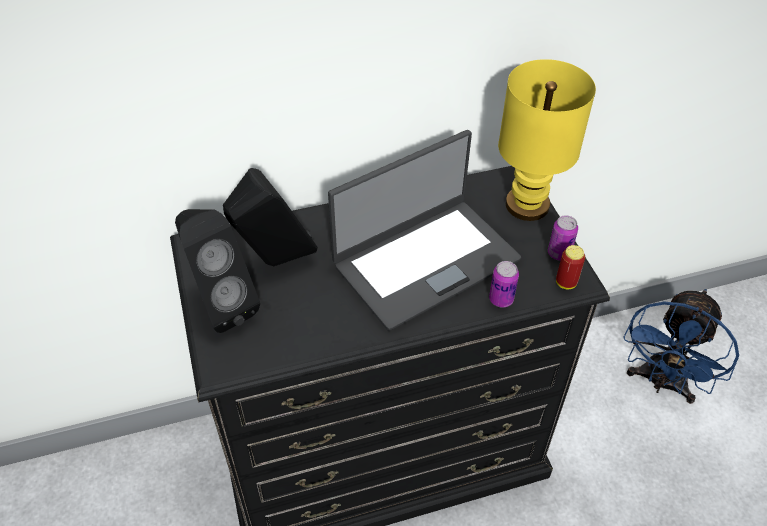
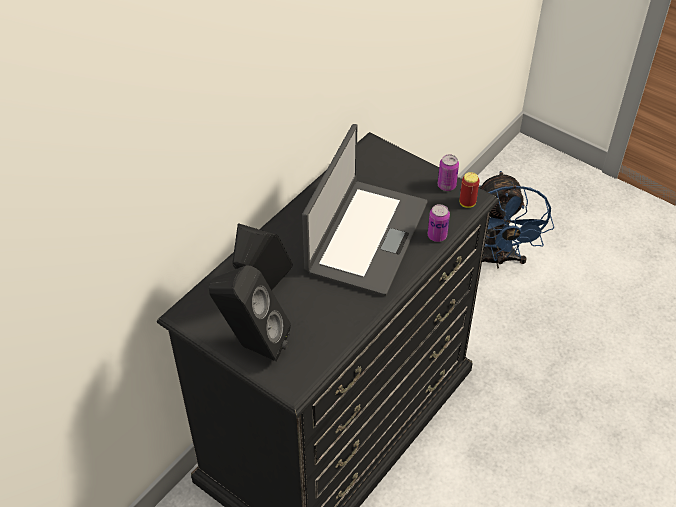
camera: 35 degrees left, 0 degrees up
(527, 206) = (398, 163): yellow table lamp -> none

